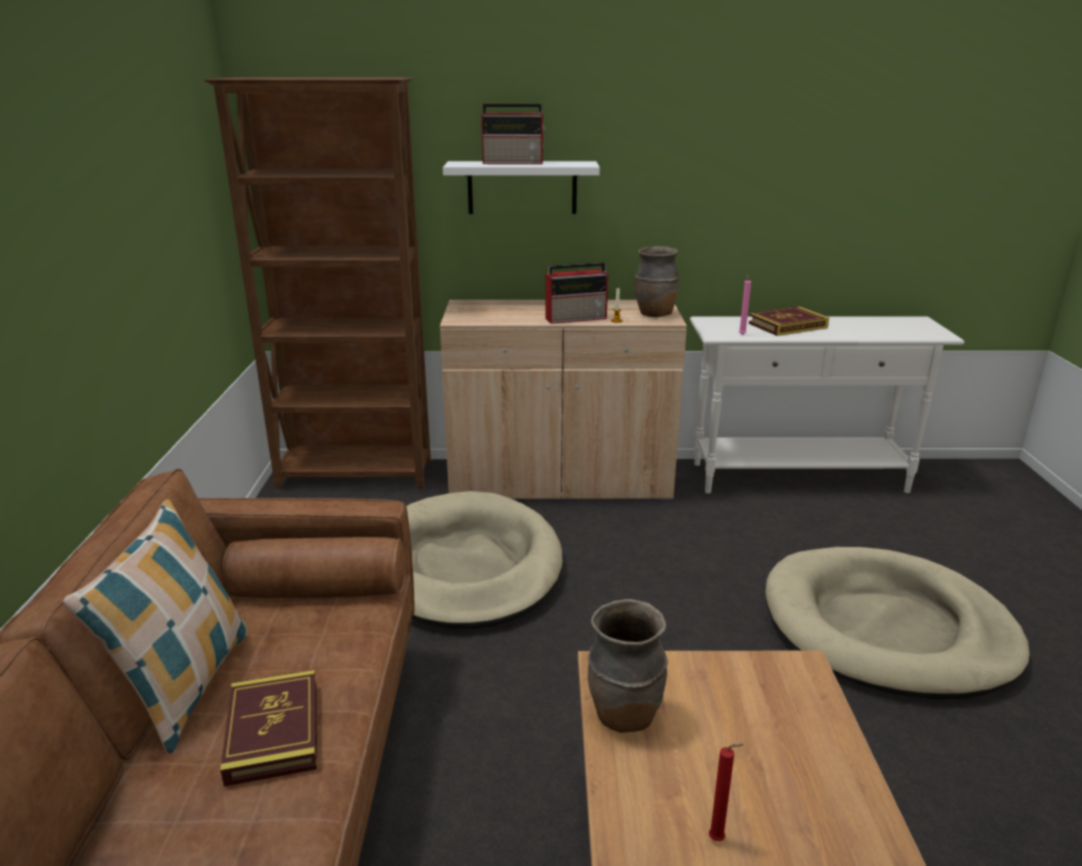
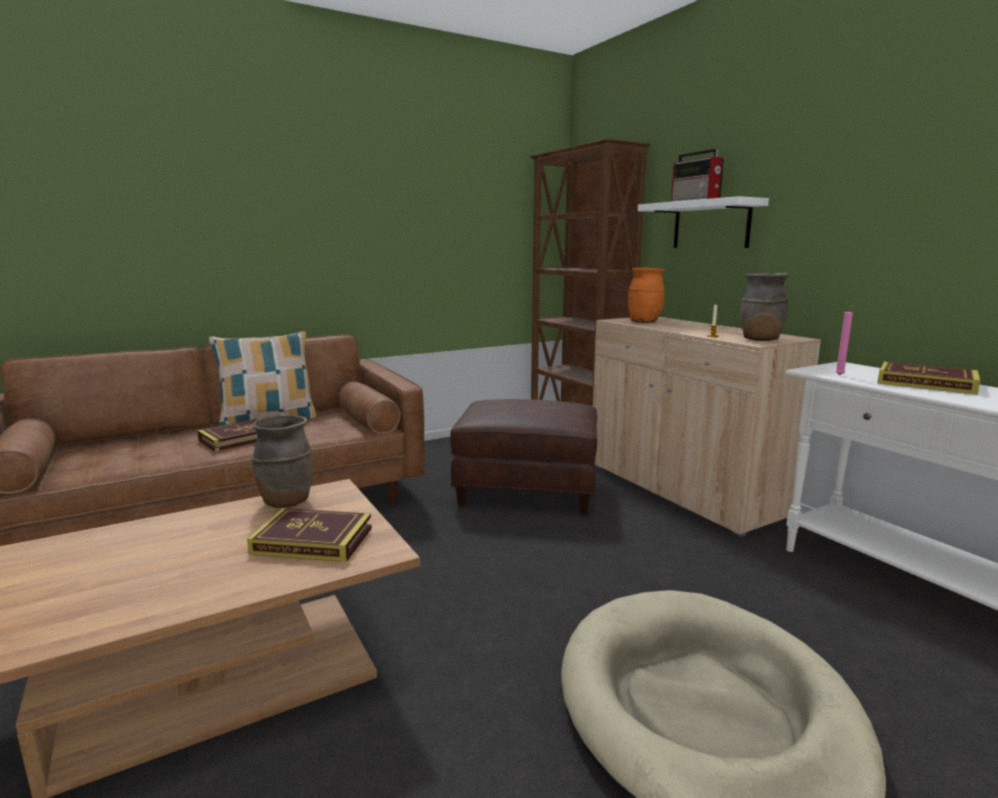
camera: 60 degrees right, 10 degrees down
(466, 566) = (525, 491): beige dog bed -> brown ottoman
(494, 315) = (644, 322): none -> orange vase
(577, 318) = (690, 331): radio -> none
(719, 840) = (170, 548): red candle -> none
(755, 712) = (313, 541): none -> book

